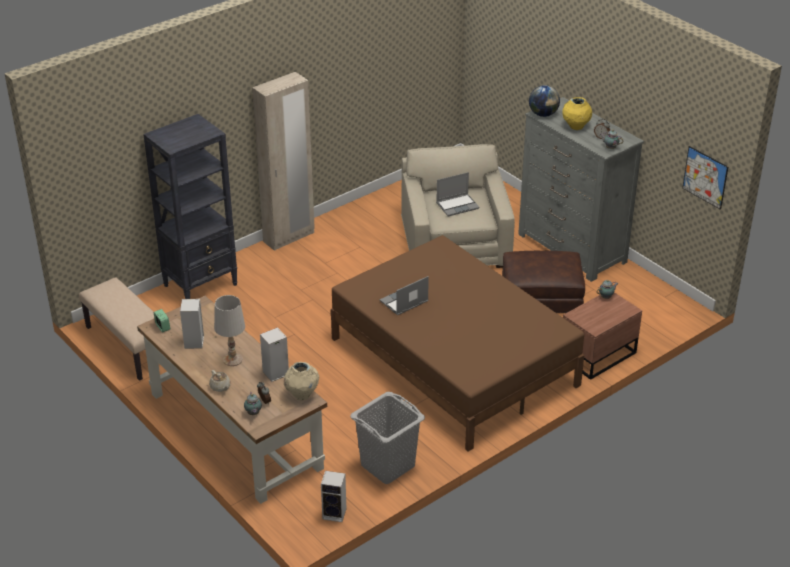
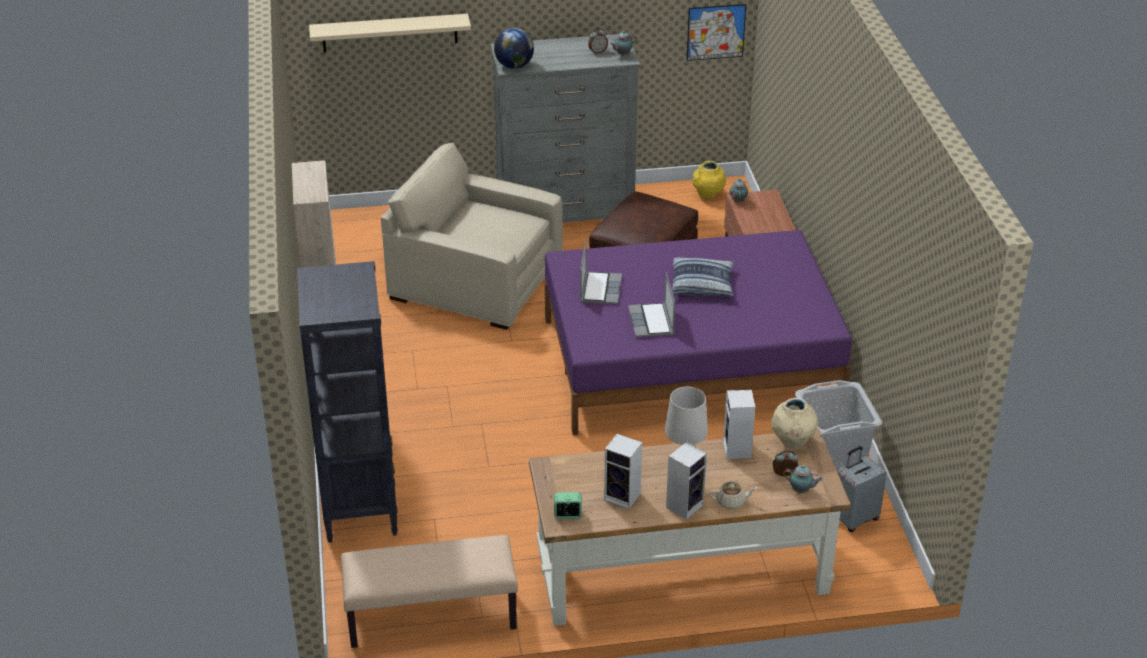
camera: 60 degrees left, 0 degrees up
(335, 513) = (883, 539): speaker -> speaker (685, 505)
(346, 492) = (854, 518): none -> grey suitcase
(453, 362) = (690, 362): brown bed -> purple bed
(457, 205) = (488, 226): laptop -> laptop (599, 289)
(468, 309) = (702, 284): none -> pillow
(515, 56) = (389, 33): none -> beige shelf
(576, 127) = (561, 58): yellow vase -> yellow vase (708, 195)

